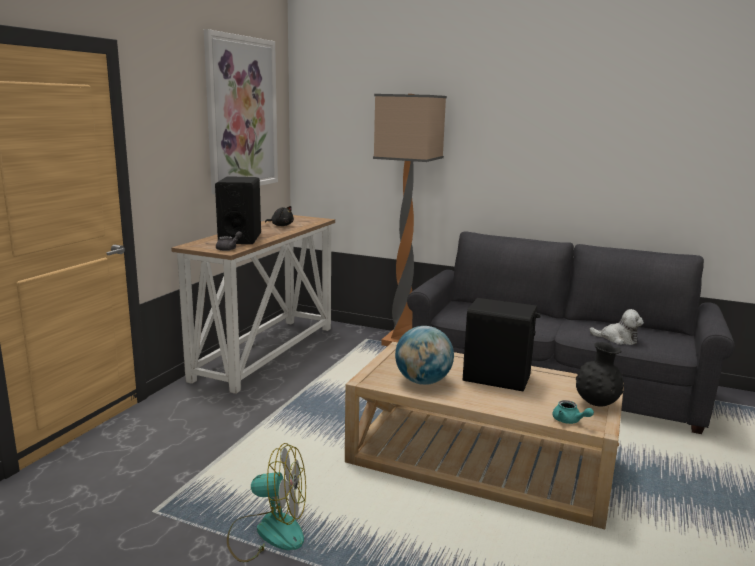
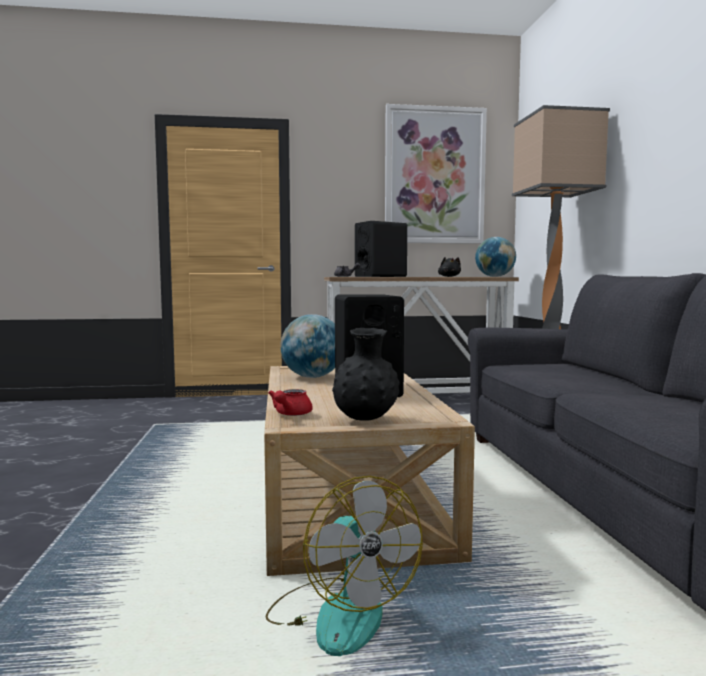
camera: 60 degrees right, 10 degrees down
(268, 532) = (150, 450): fan -> fan (339, 613)
(312, 219) = (495, 276): none -> globe
(569, 421) = (290, 414): turquoise teapot -> red teapot
(617, 339) = (645, 412): plush toy -> none

